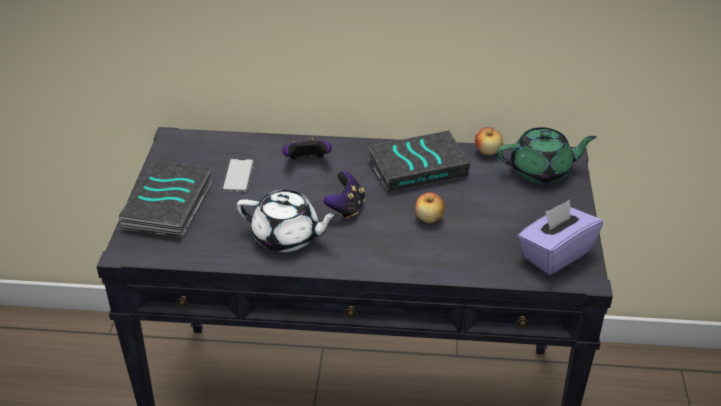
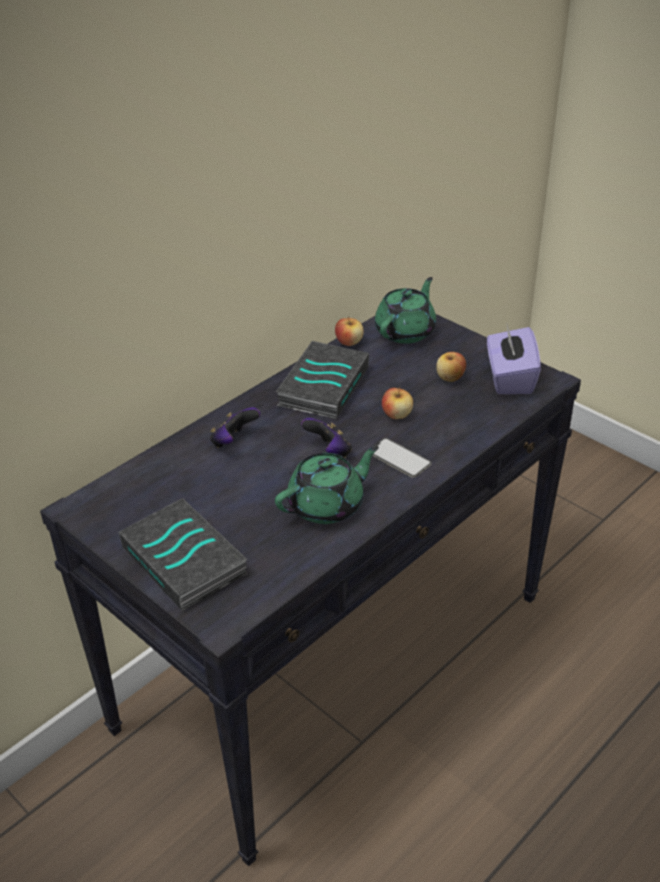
camera: 50 degrees left, 0 degrees up
(238, 175) = (197, 493): phone -> phone (399, 458)
(287, 237) = (327, 505): white teapot -> green teapot
(511, 222) = (450, 378): none -> apple

